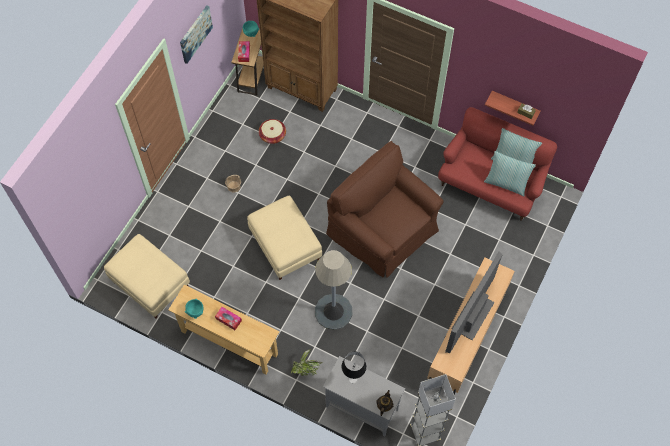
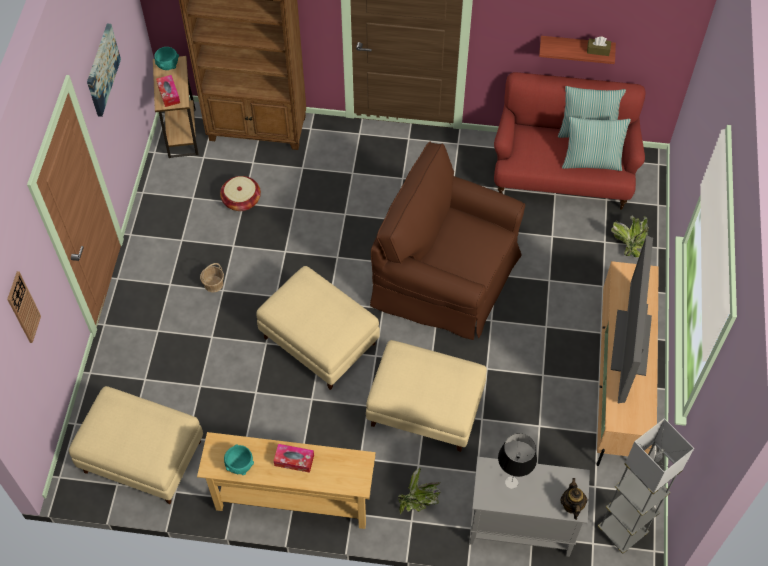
camera: 20 degrees left, 5 degrees down
(94, 176) = (23, 307): none -> wall clock
(333, 312) = (424, 408): grey floor lamp -> beige ottoman
(514, 245) = (627, 243): none -> potted plant

